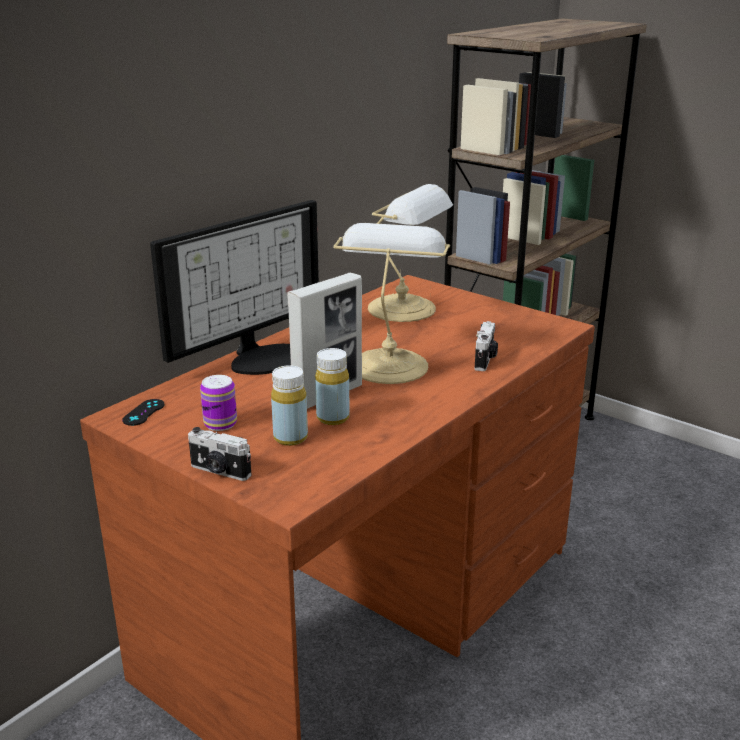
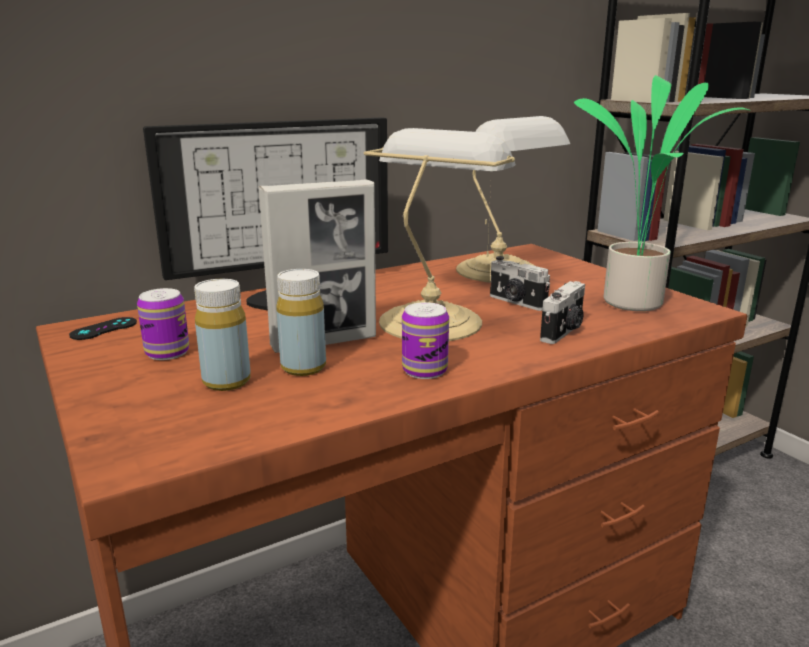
camera: 20 degrees right, 5 degrees down
(219, 471) = (96, 406): camera -> camera (516, 302)
(416, 406) = (424, 370): none -> can
(519, 326) = (636, 302): none -> potted plant

